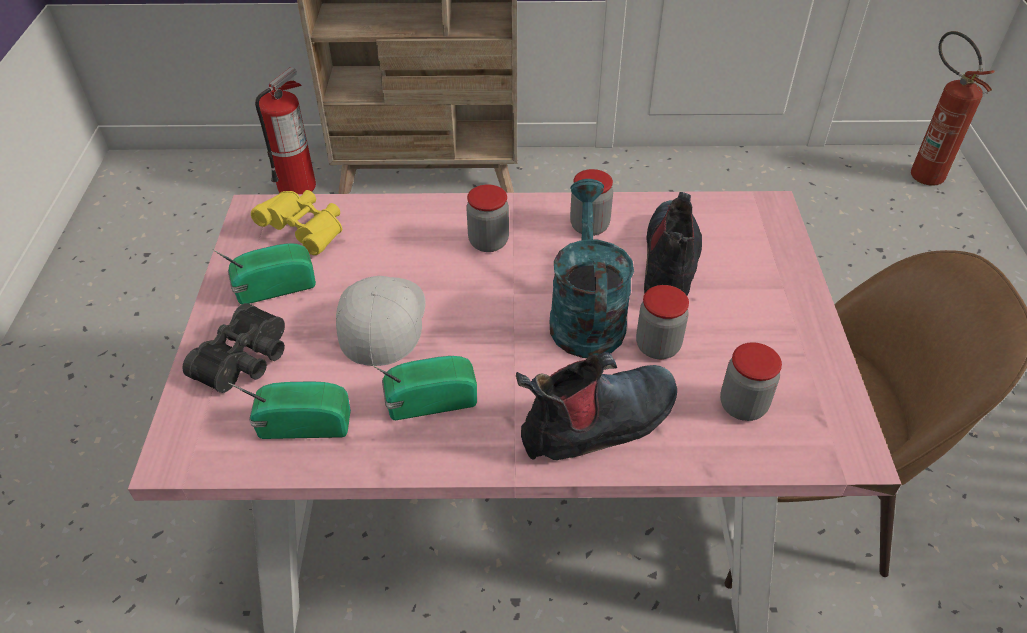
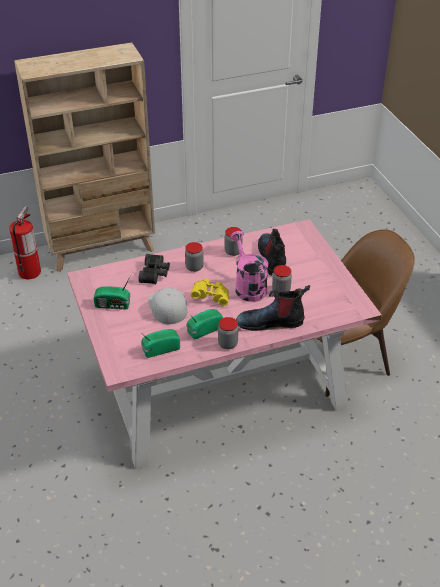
camera: 20 degrees left, 5 degrees down
(247, 360) = (122, 334): black binoculars -> black binoculars (155, 273)
(273, 287) = (113, 305): radio -> radio turned 135 degrees counterclockwise
(306, 231) = (112, 280): yellow binoculars -> yellow binoculars (211, 297)
(585, 315) = (248, 286): turquoise watering can -> pink watering can
(598, 424) = (271, 322): boot -> boot turned 135 degrees counterclockwise
(743, 405) = (320, 303): jar -> jar (228, 344)
(920, 172) = (356, 195): fire extinguisher -> none

